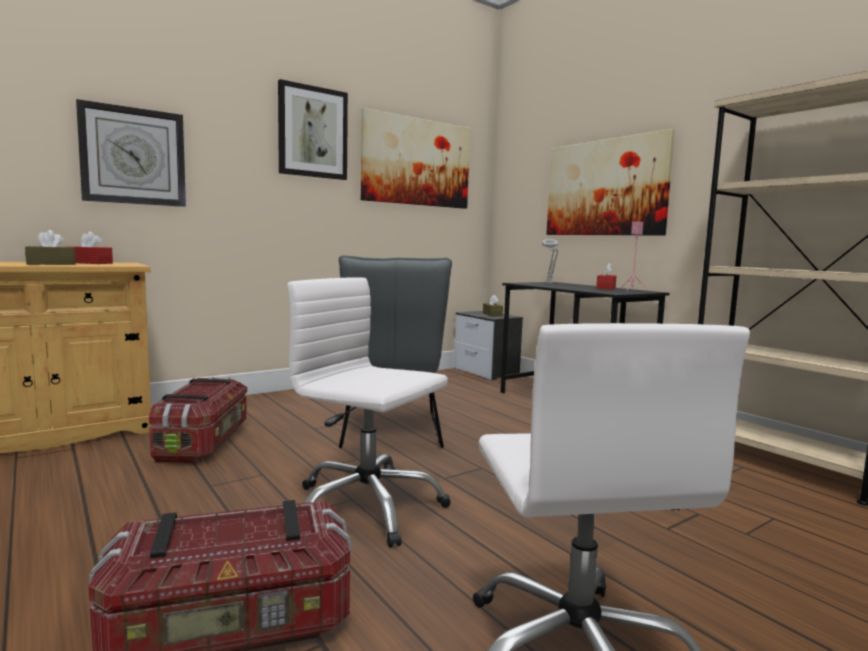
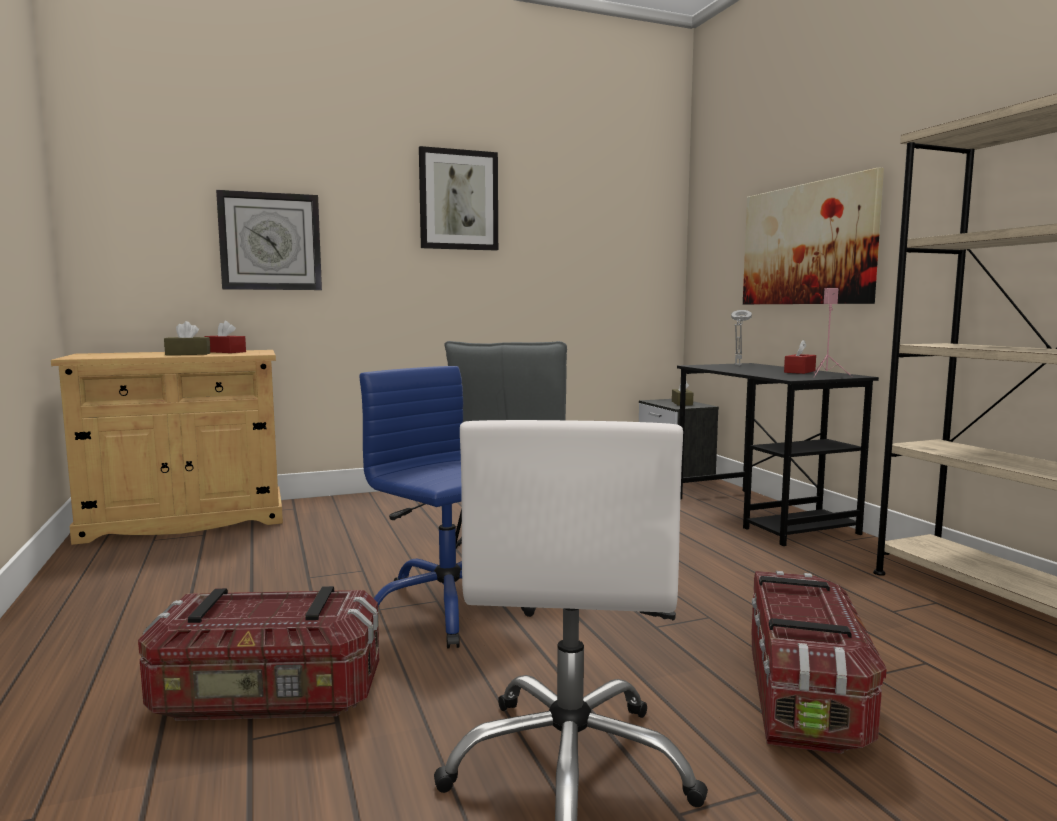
camera: 15 degrees right, 0 degrees up
(204, 442) = (323, 536): storage box -> storage box (803, 696)
(366, 507) = (447, 609): white office chair -> blue office chair
(416, 162) = (585, 224): picture -> none

